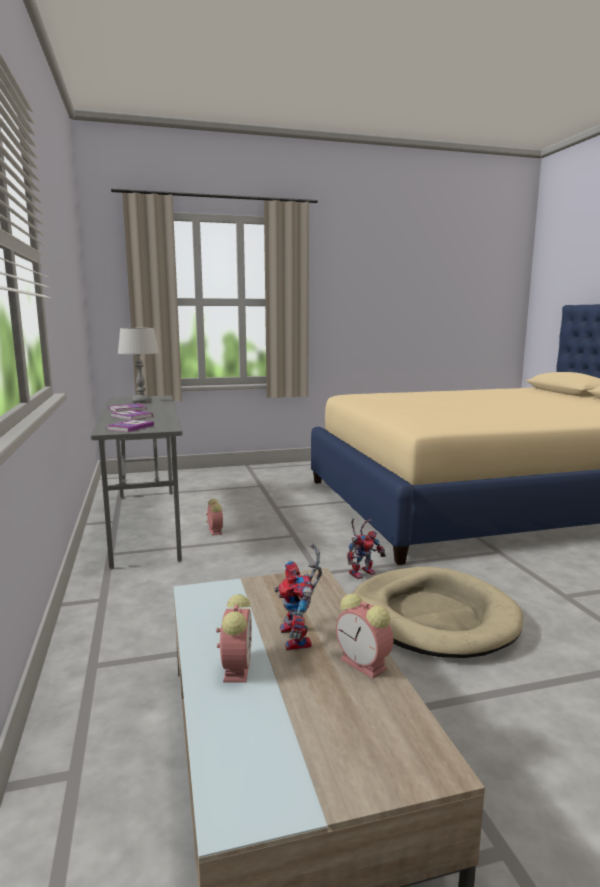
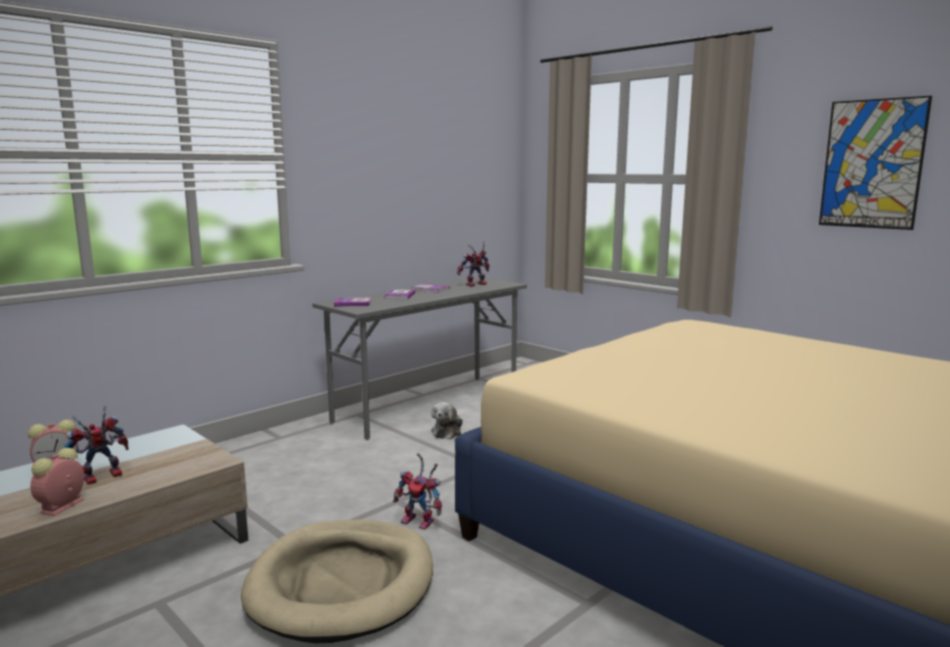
camera: 60 degrees right, 0 degrees up
(141, 401) = (475, 285): grey table lamp -> toy robot
(214, 531) = (447, 432): alarm clock -> plush toy
(372, 293) = (872, 164): none -> picture

